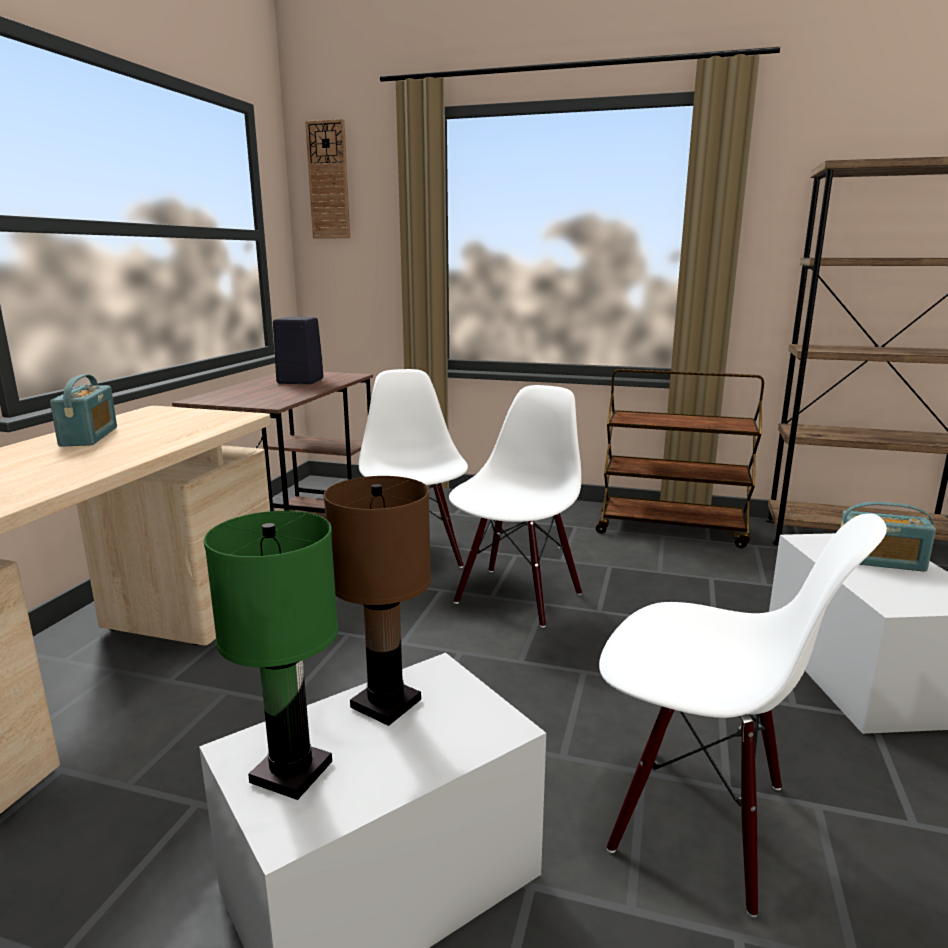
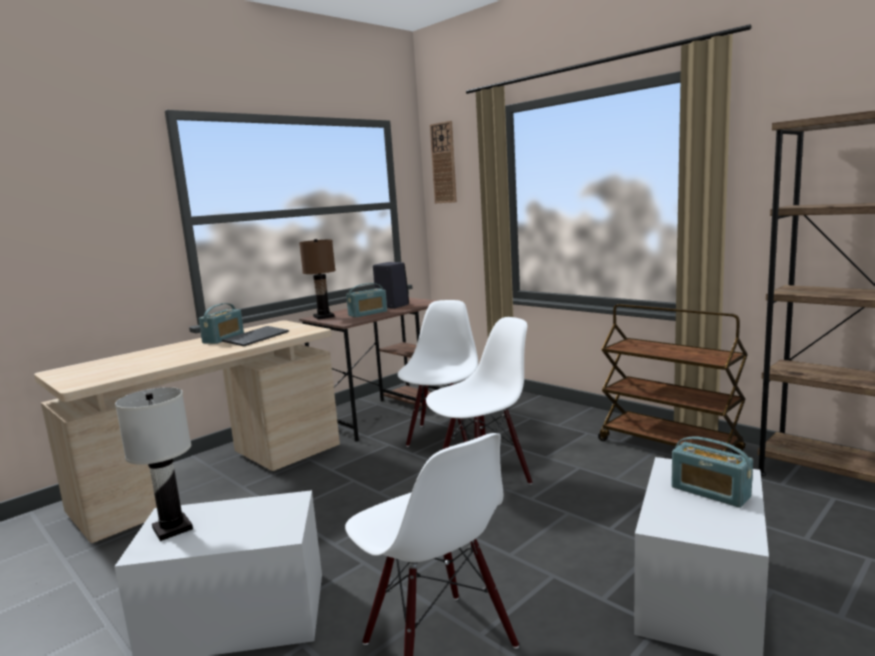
camera: 30 degrees right, 5 degrees down
(156, 432) = (256, 337): none -> keyboard
(282, 391) = (368, 313): none -> radio
(293, 771) = (173, 528): green table lamp -> white table lamp
(386, 702) = (249, 508): brown table lamp -> brown table lamp (324, 316)

